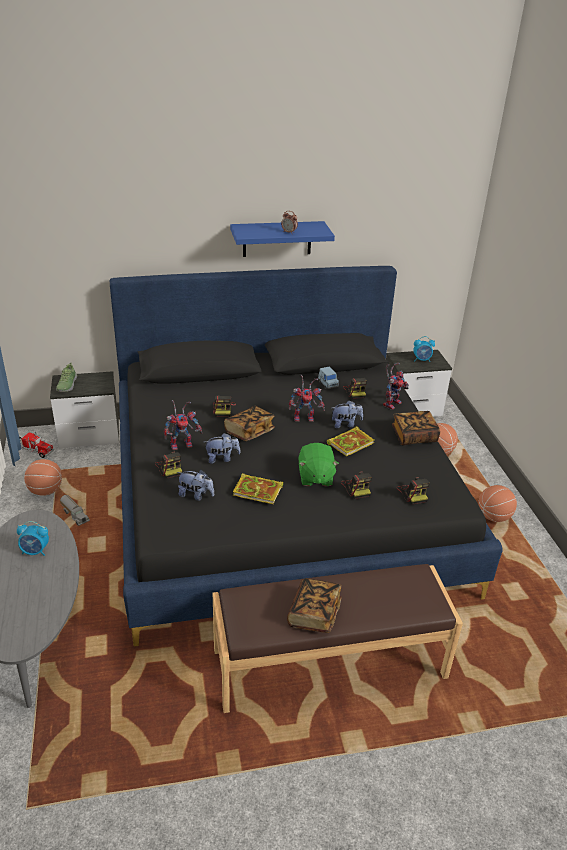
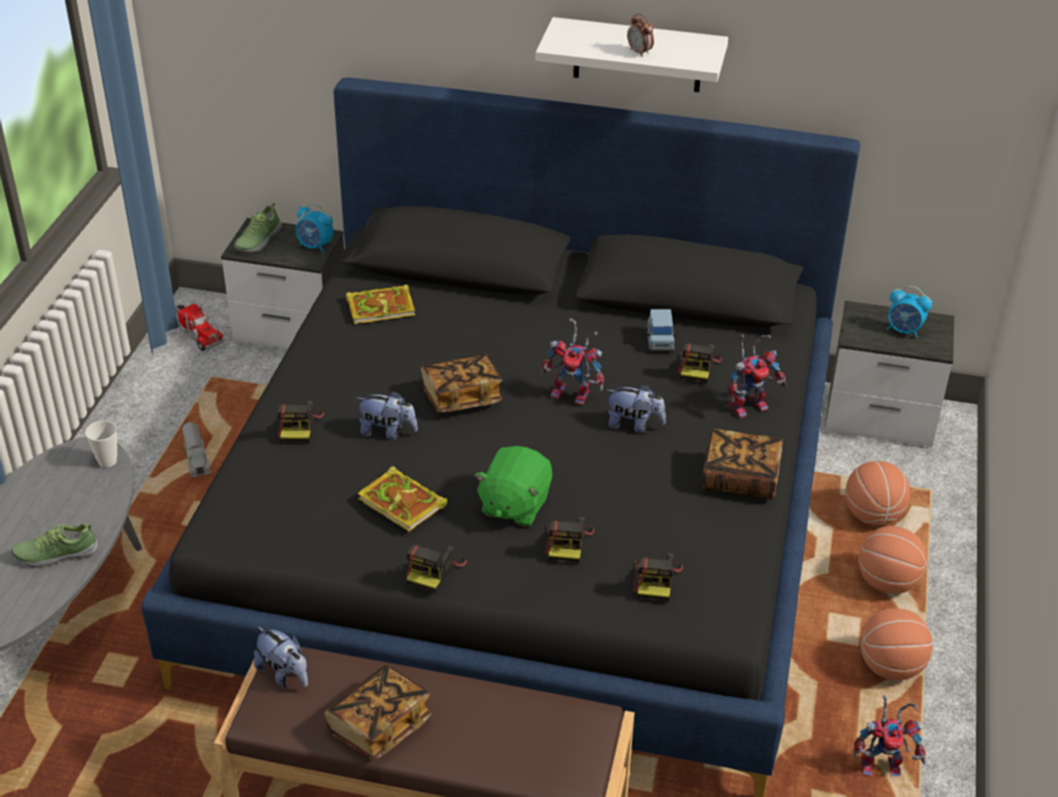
camera: 25 degrees right, 5 degrees up
(35, 551) = (68, 503): alarm clock -> alarm clock (315, 246)
(45, 490) = (177, 407): basketball -> basketball (887, 582)
(46, 522) = (107, 461): none -> cup
(46, 582) = (56, 554): none -> shoe
(182, 443) = (344, 390): toy robot -> toy robot (883, 765)
(196, 495) = (305, 483): plush toy -> plush toy (284, 674)
(223, 409) = (449, 346): camera -> camera (434, 570)
(277, 239) = (637, 55): blue shelf -> white shelf
(351, 443) = (618, 461): book -> book (382, 307)

